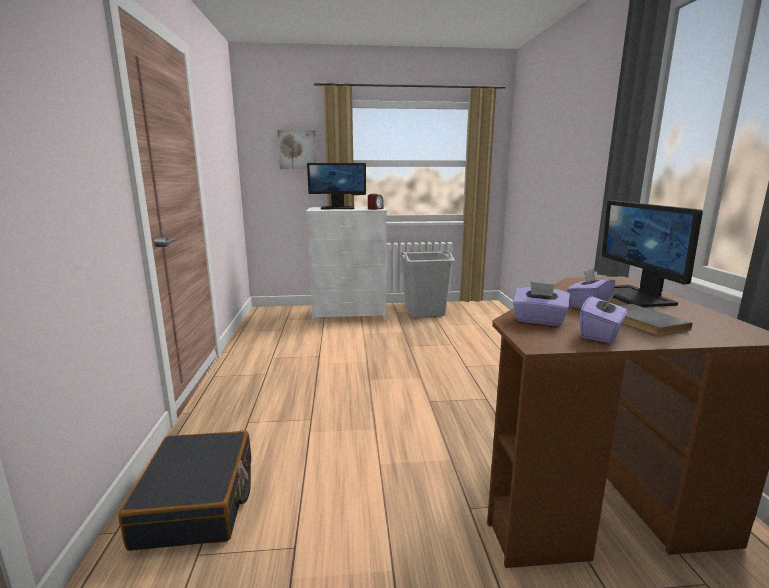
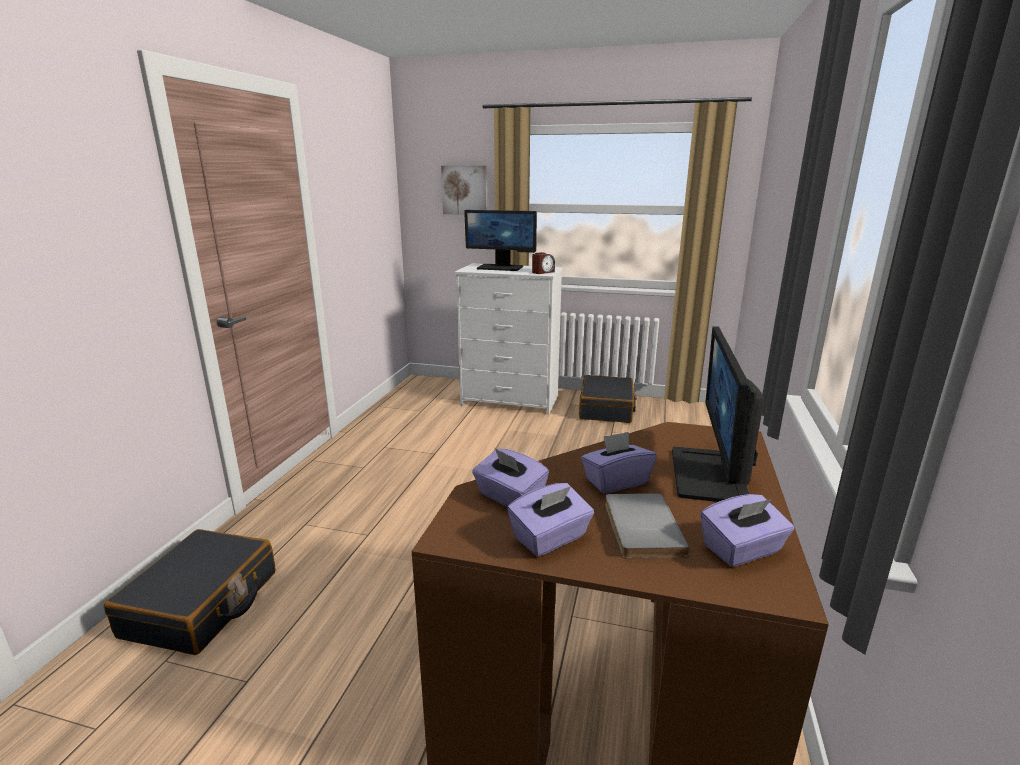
camera: 20 degrees right, 5 degrees up
(424, 311) = (606, 409): grey laundry basket -> black suitcase
(710, 323) = (742, 549): none -> purple tissue box

